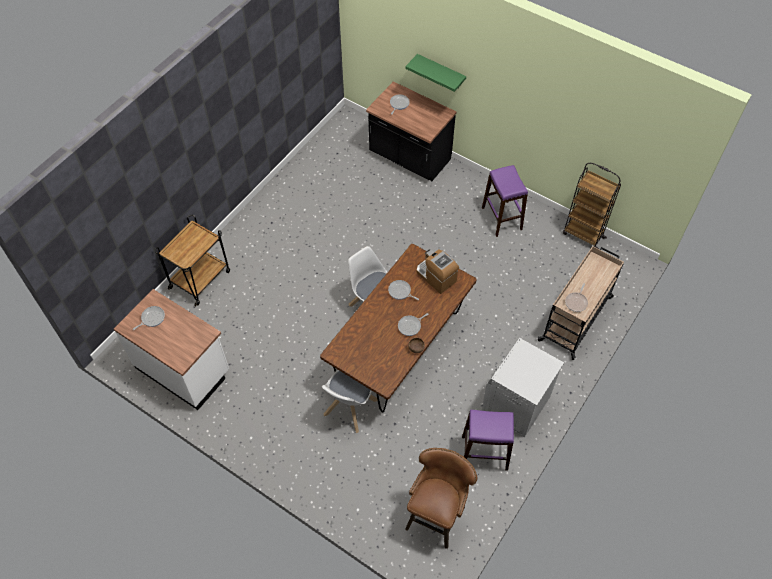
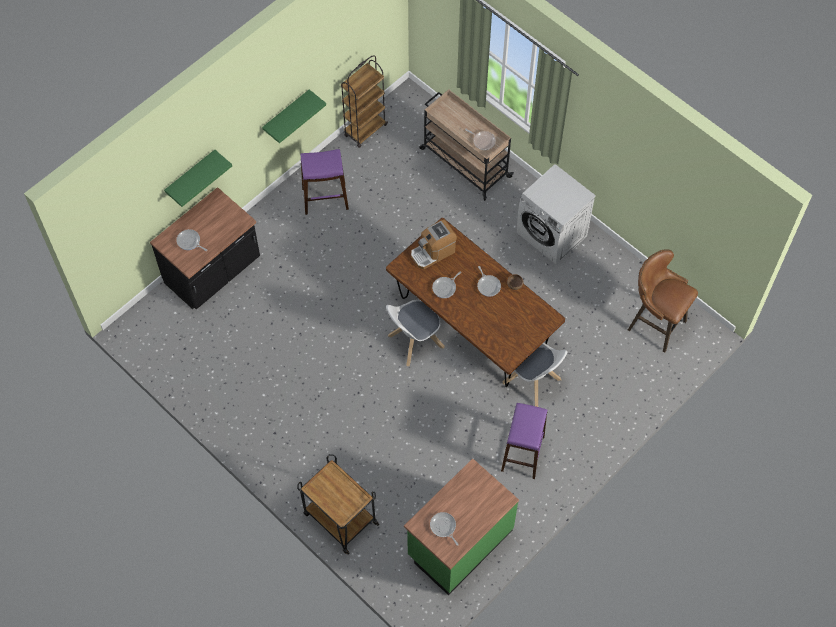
camera: 80 degrees left, 5 degrees up
(183, 369) = (459, 542): white counter -> green counter
(484, 453) = (598, 272): purple stool -> purple stool (522, 454)
(534, 132) = (286, 114): none -> green shelf

